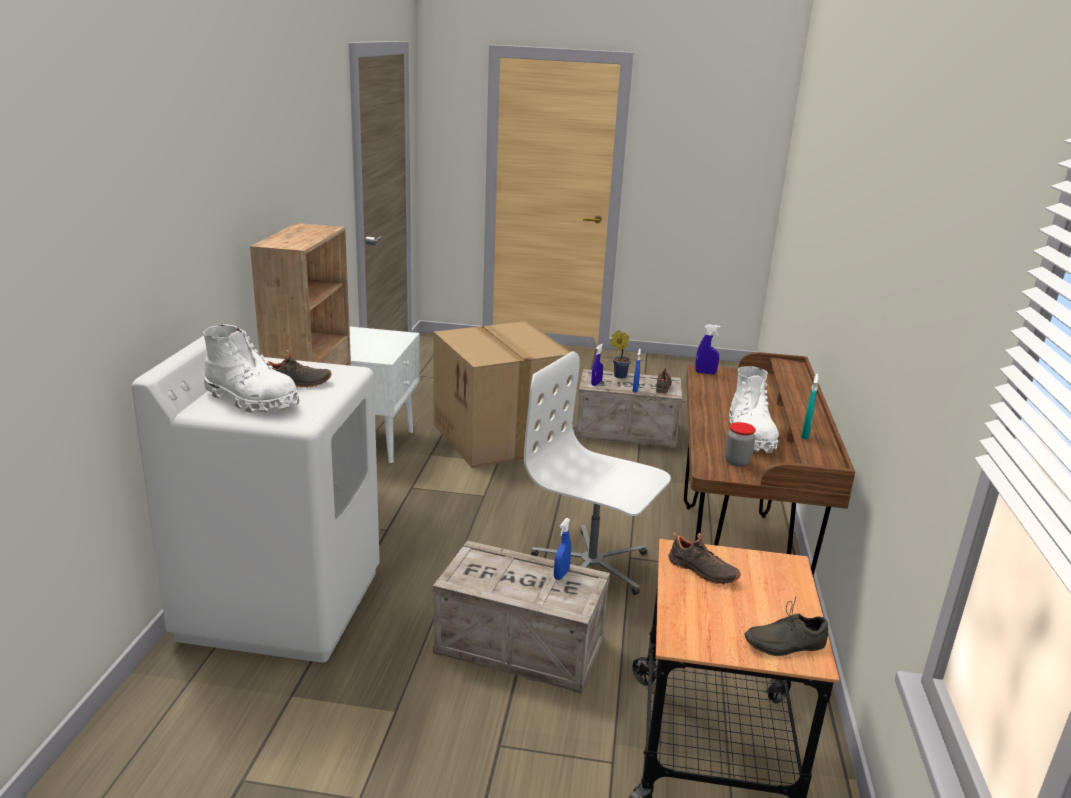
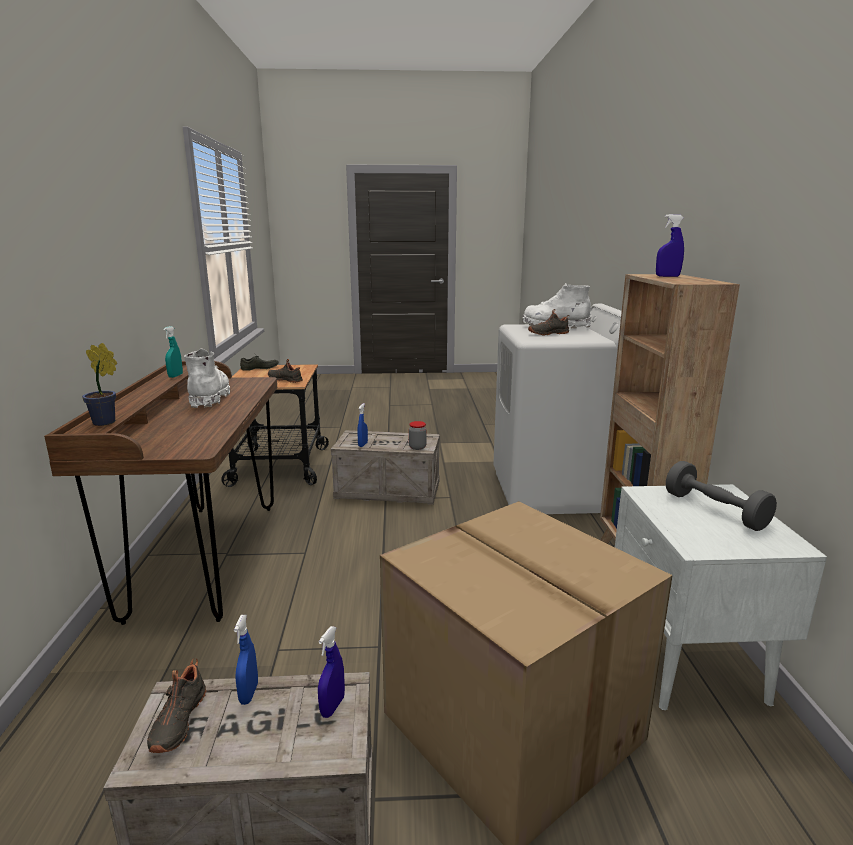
camera: 170 degrees right, 5 degrees down
(360, 346) = (715, 510): none -> grey dumbbell
(591, 566) = (341, 541): white office chair -> none
(618, 376) = (275, 752): potted plant -> potted plant (106, 423)
(705, 373) = (198, 447): blue spray bottle -> blue spray bottle (667, 276)
(737, 462) = (237, 384): jar -> jar (417, 447)

